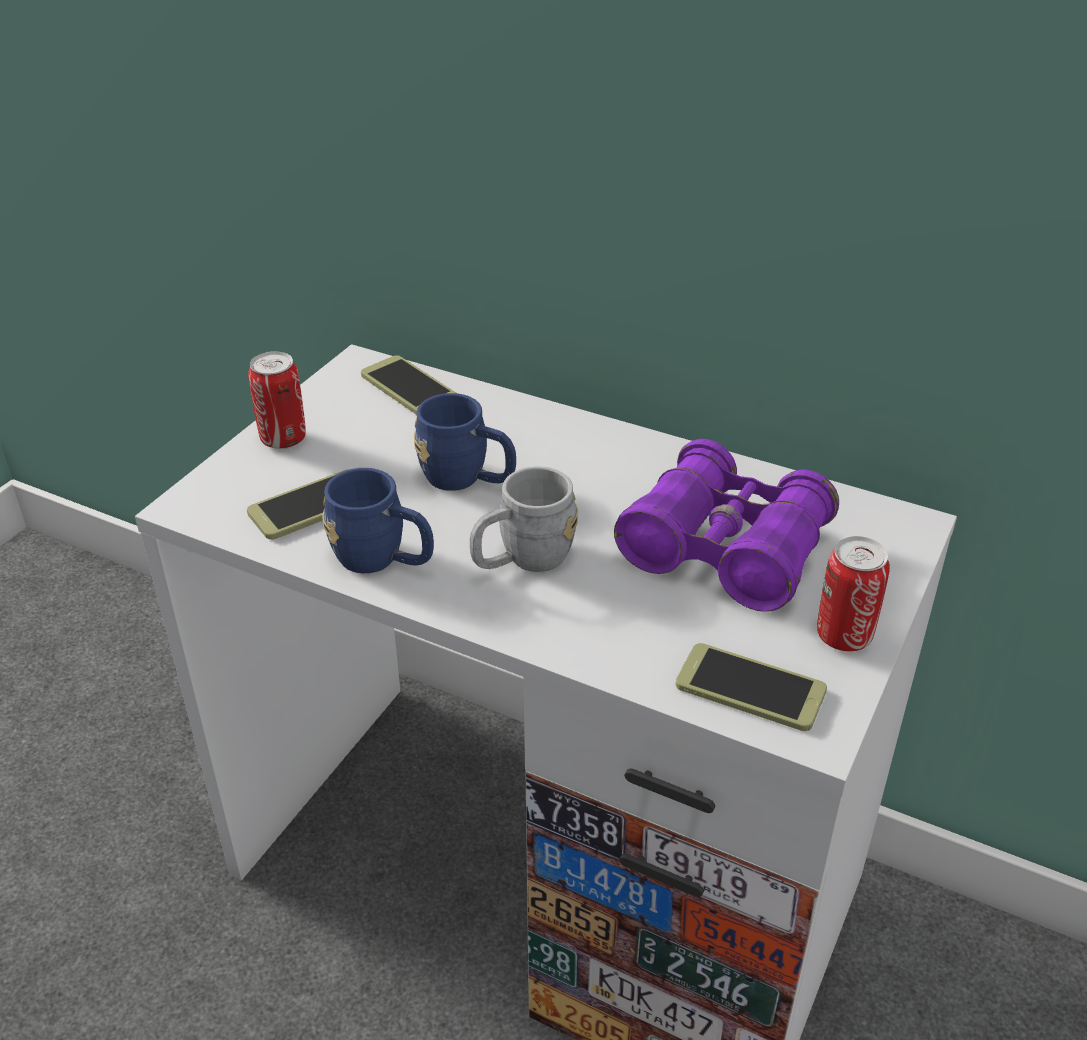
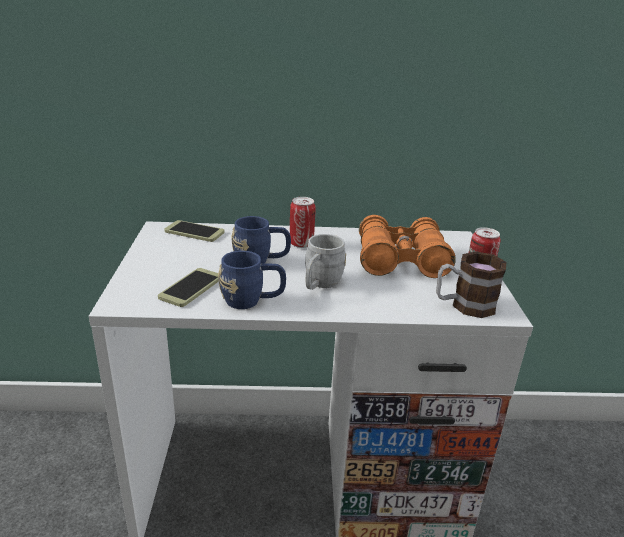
camera: 30 degrees left, 10 degrees down
(283, 439) = (147, 264): can -> can (301, 244)
(725, 550) = (401, 260): purple binoculars -> orange binoculars
(750, 688) = (464, 305): phone -> mug

